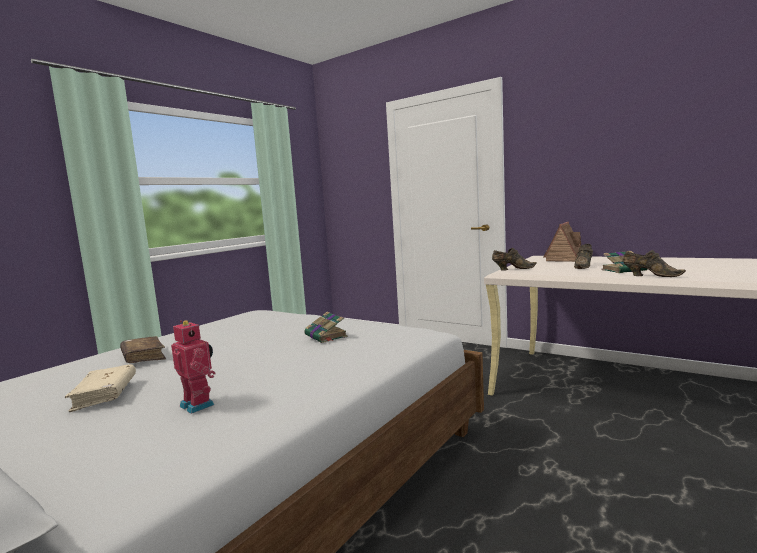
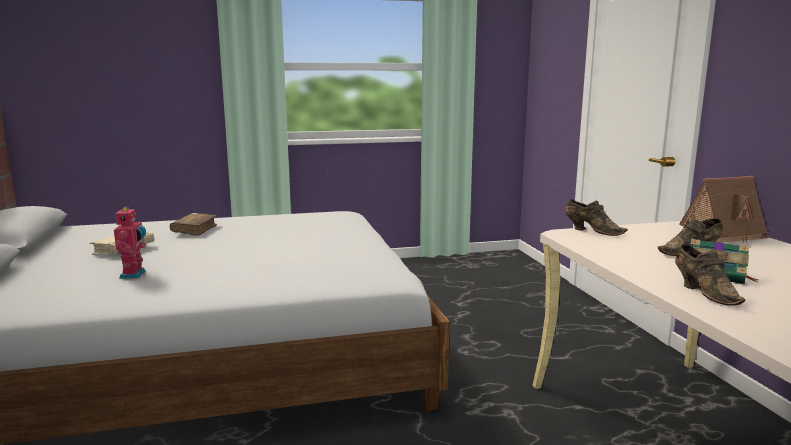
camera: 40 degrees right, 5 degrees up
(326, 336) = (309, 252): book -> none

